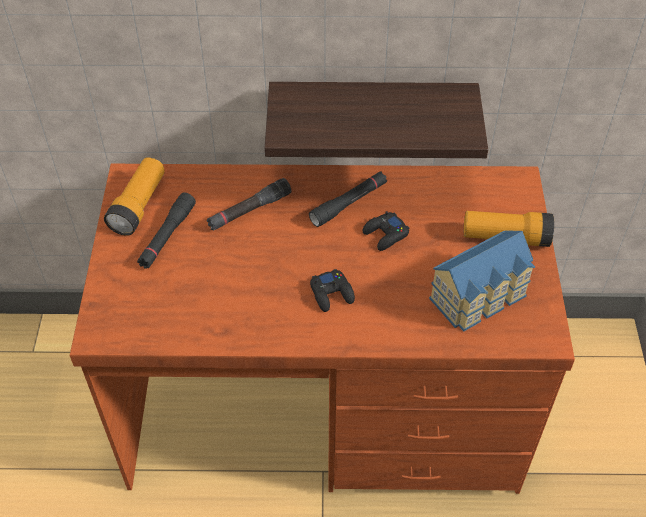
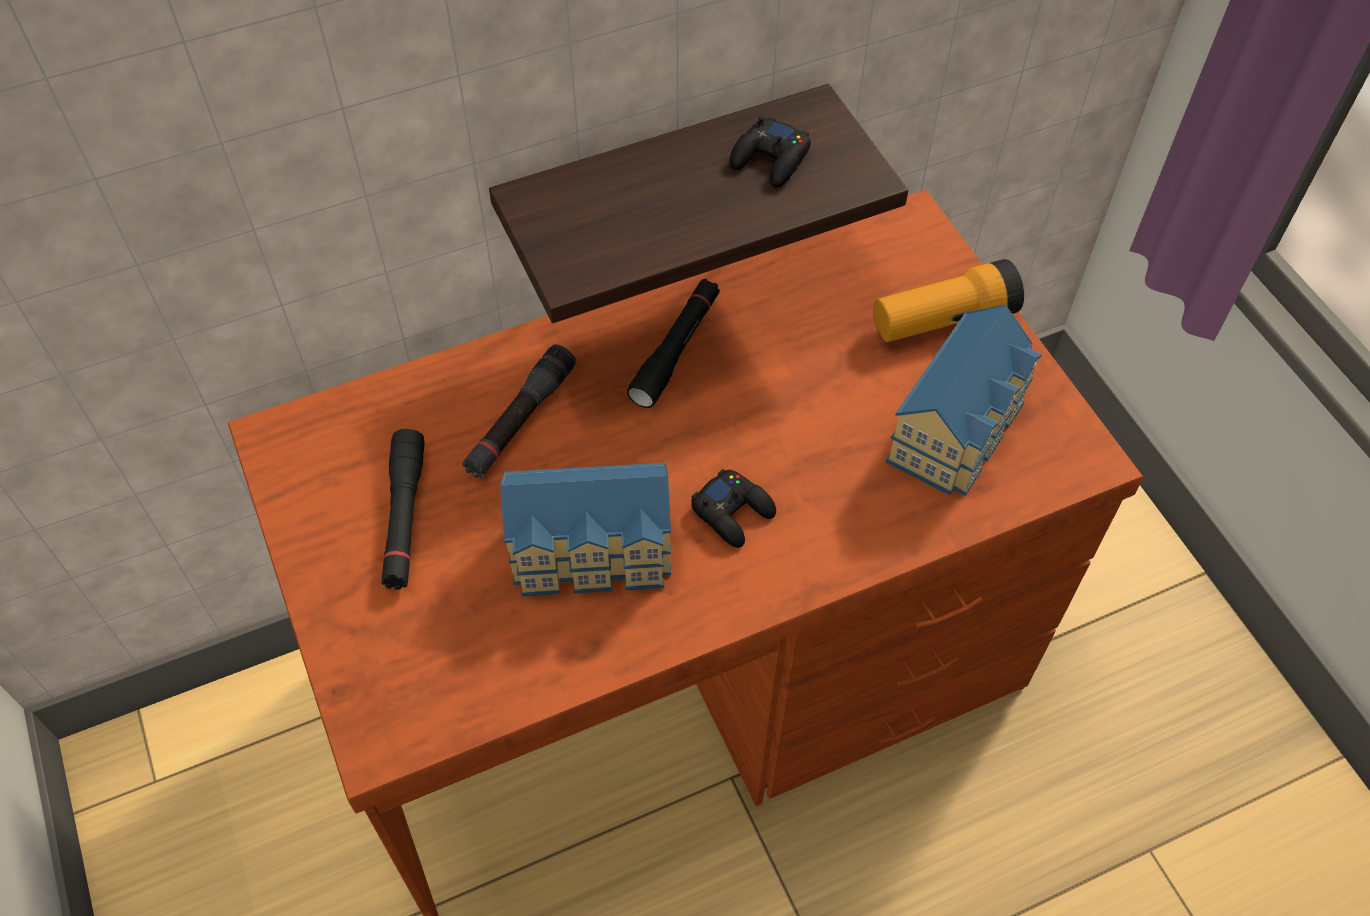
camera: 25 degrees left, 5 degrees up
(139, 205) = (323, 480): flashlight -> none
(248, 288) = (593, 555): none -> toy house
(385, 235) = (762, 381): black game controller -> black game controller (770, 160)

